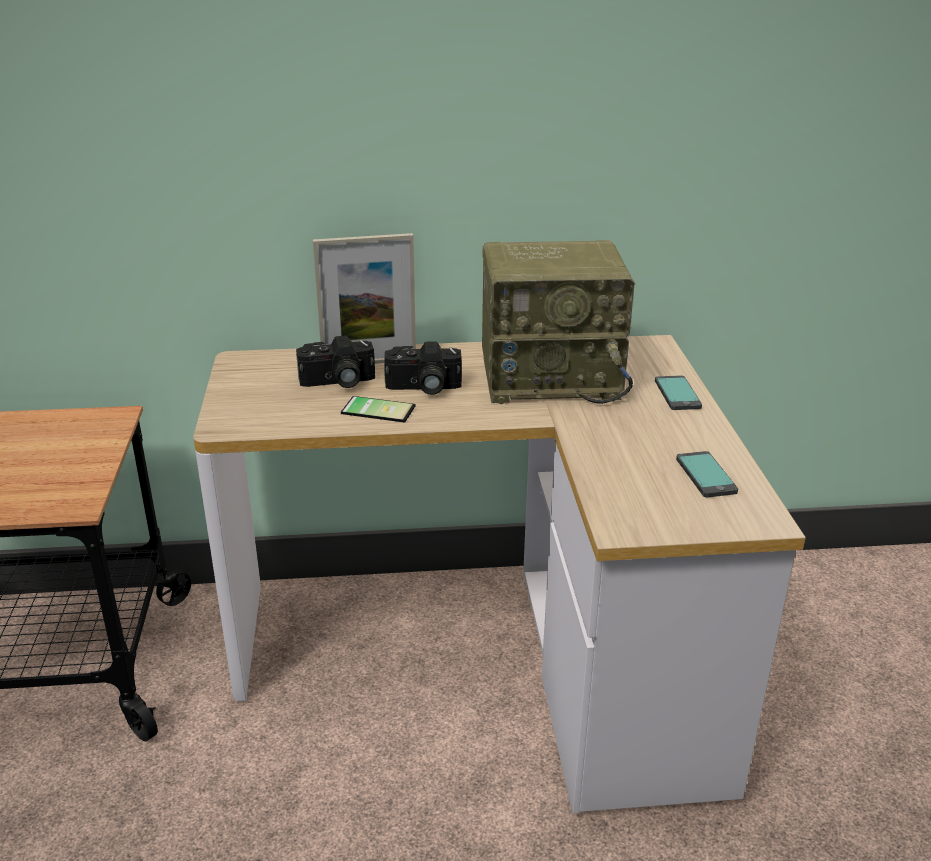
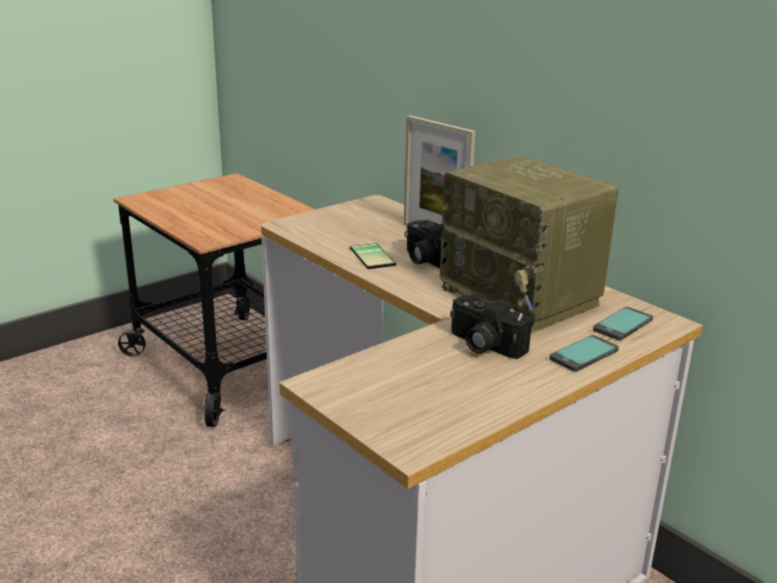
camera: 55 degrees right, 5 degrees down
(337, 382) = (391, 234): camera -> camera (482, 345)
(706, 475) = (452, 401): phone -> phone (623, 325)

